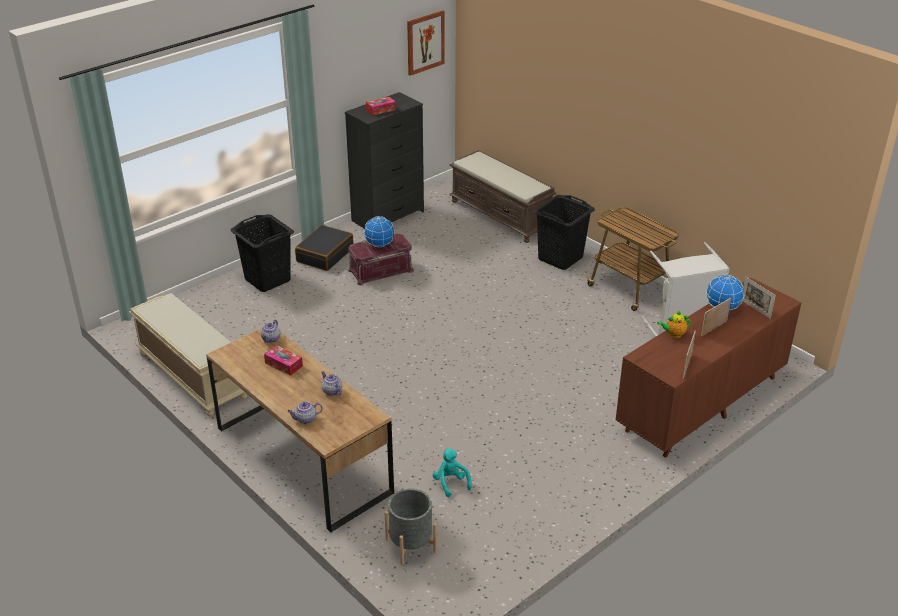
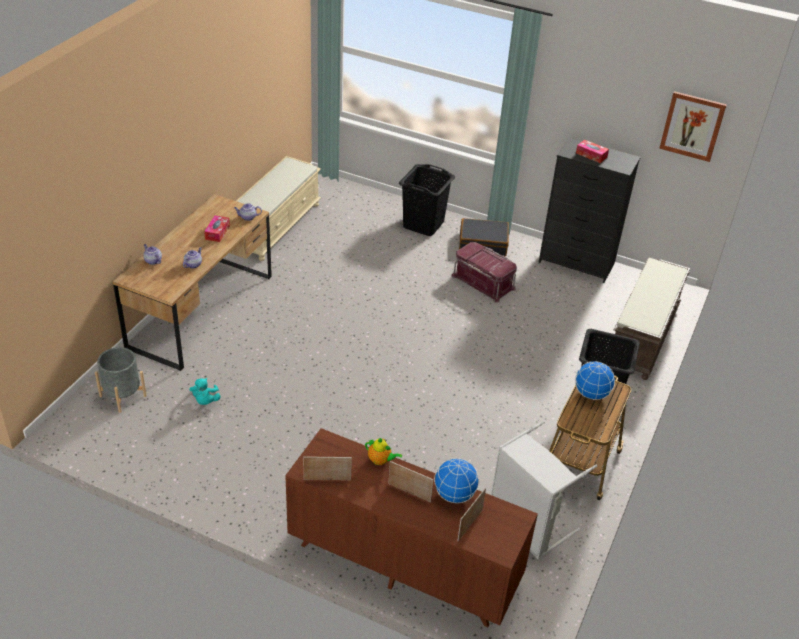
camera: 65 degrees right, 5 degrees up
(379, 244) = (488, 258): globe -> globe (591, 394)
(451, 483) = (205, 401): turquoise plush toy -> turquoise plush toy turned 135 degrees clockwise
(673, 334) = (380, 460): teapot -> teapot turned 150 degrees clockwise

